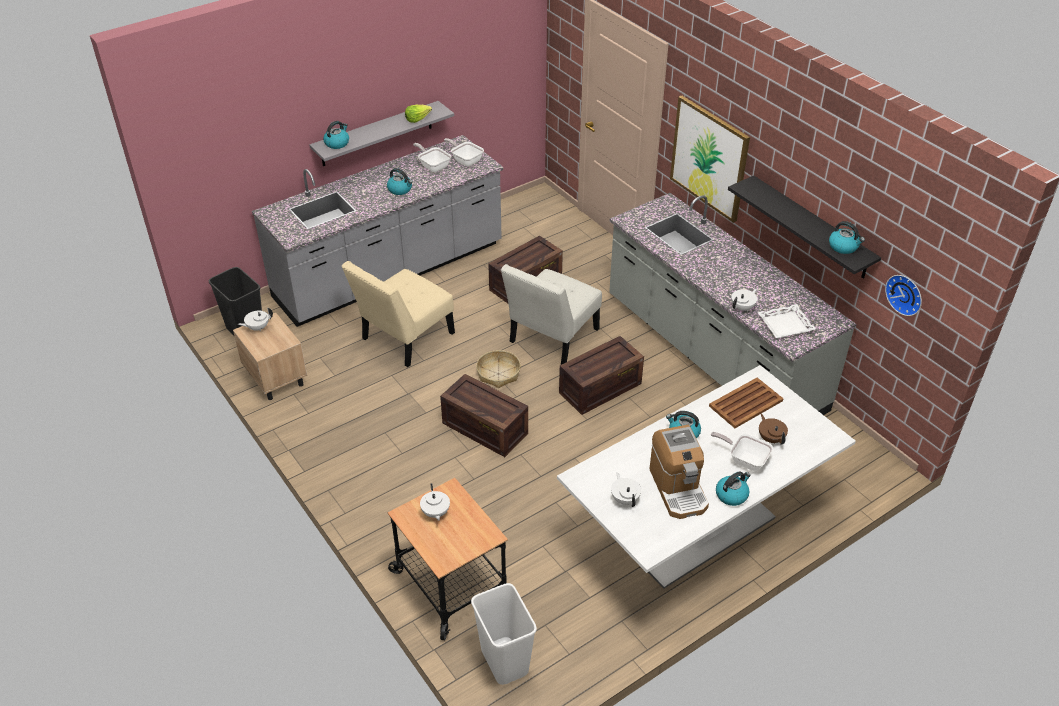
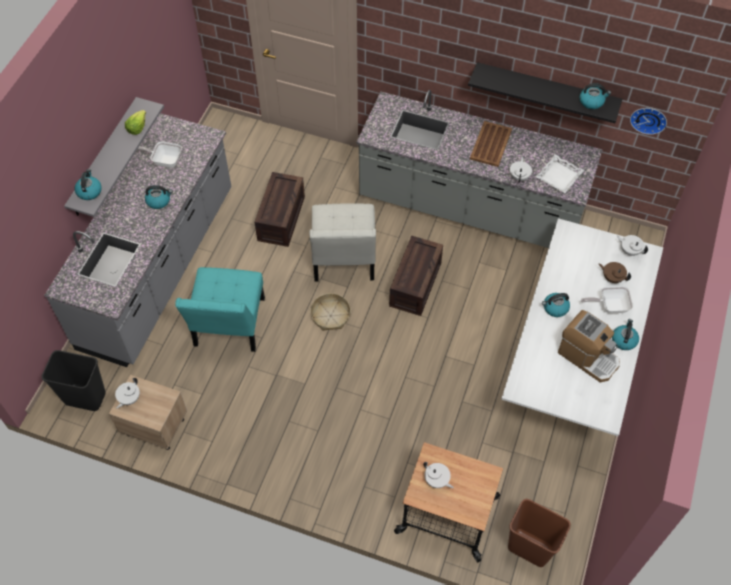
camera: 35 degrees left, 15 degrees up
(404, 338) = (228, 326): beige chair -> turquoise chair
(465, 160) = (187, 140): frying pan -> none
(483, 428) = (360, 371): crate -> none
(503, 661) = (529, 548): white trash can -> brown trash can
(625, 499) = (561, 387): white teapot -> white teapot (629, 250)
(709, 158) = (422, 57): picture -> none
(746, 403) = (575, 257): brown tray -> brown tray (491, 144)

